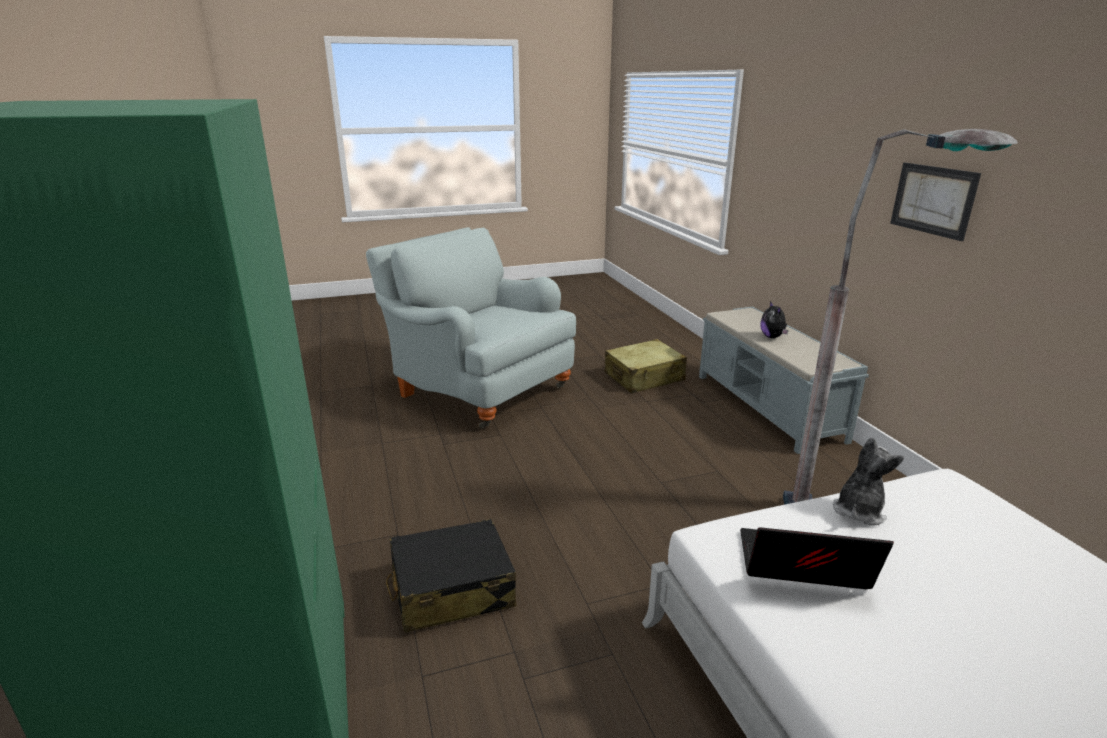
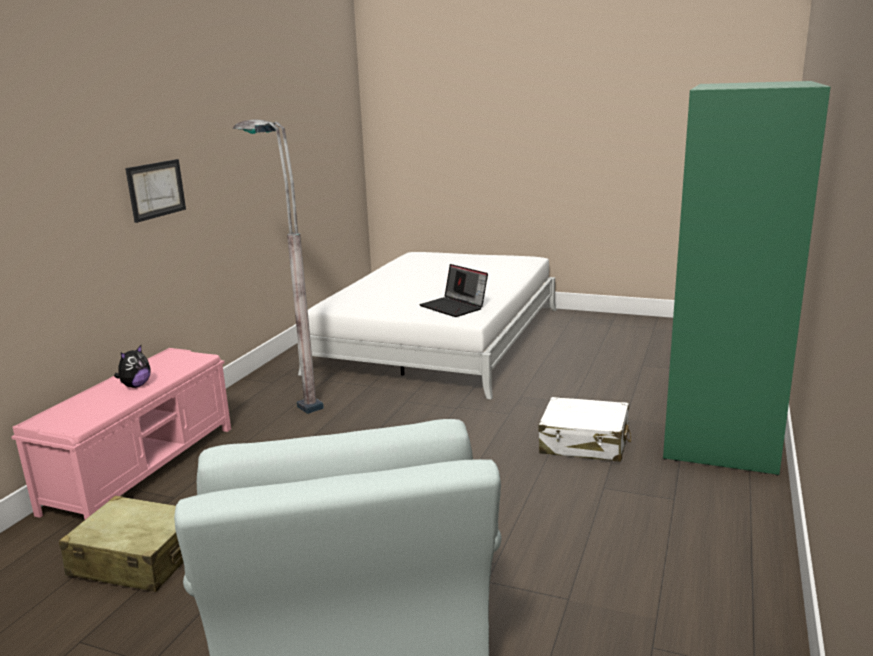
camera: 140 degrees left, 5 degrees down
(451, 590) = (584, 443): black suitcase -> white suitcase
(768, 407) = (143, 467): grey bench -> pink bench
(858, 511) = (389, 311): plush toy -> none

